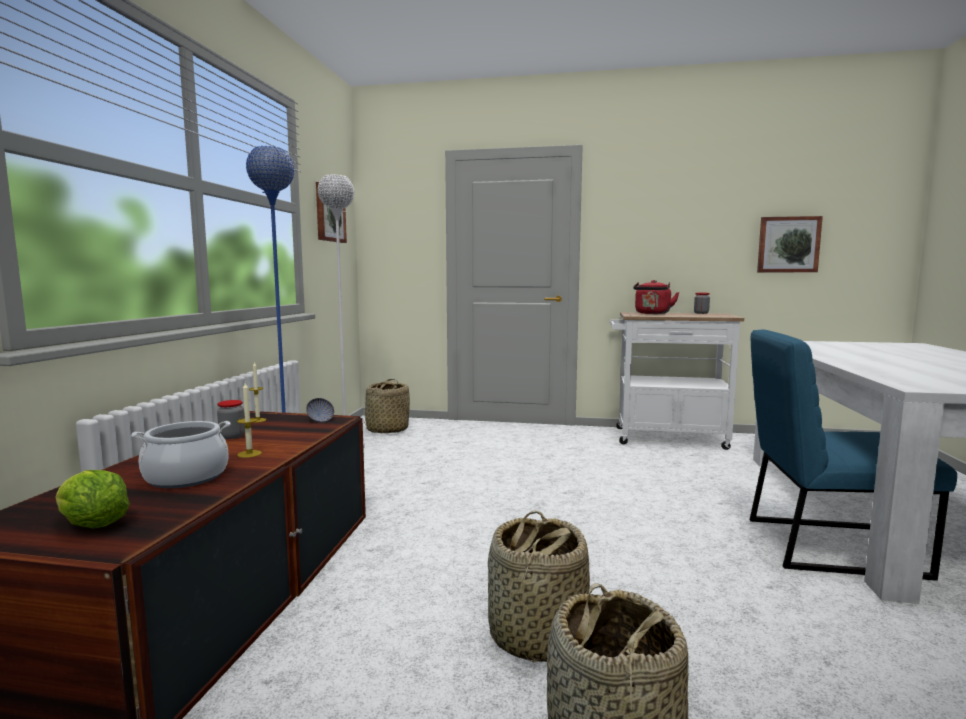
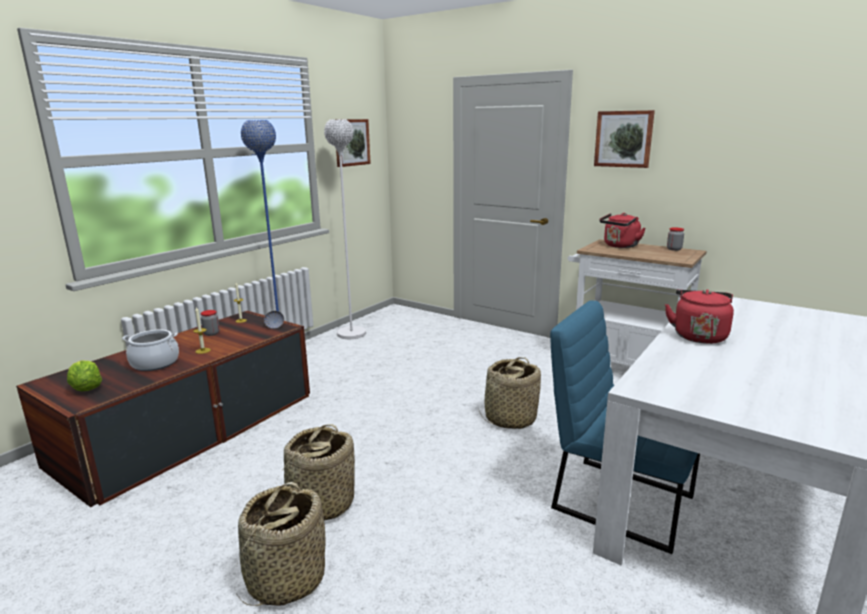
camera: 25 degrees right, 10 degrees up
(387, 430) = (396, 321): basket -> basket (510, 419)
(788, 244) = (783, 181): picture -> picture (623, 139)
(849, 358) = (698, 336): none -> red kettle

